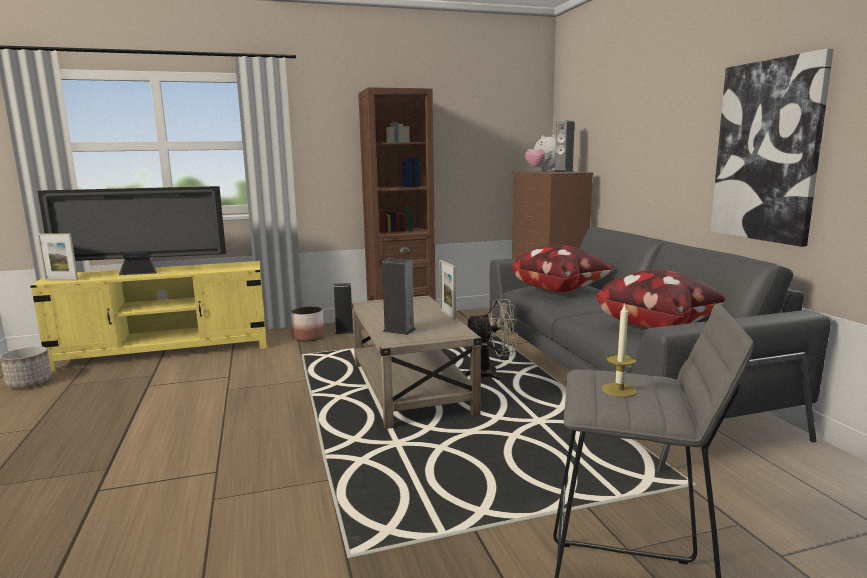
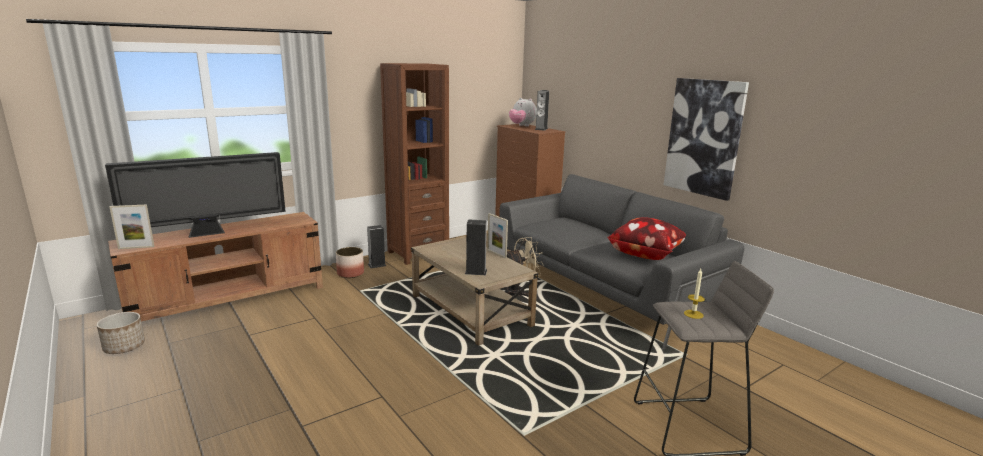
camera: 20 degrees left, 5 degrees up
(166, 351) = (230, 299): yellow tv stand -> brown tv stand
(559, 289) = (560, 226): pillow -> none

